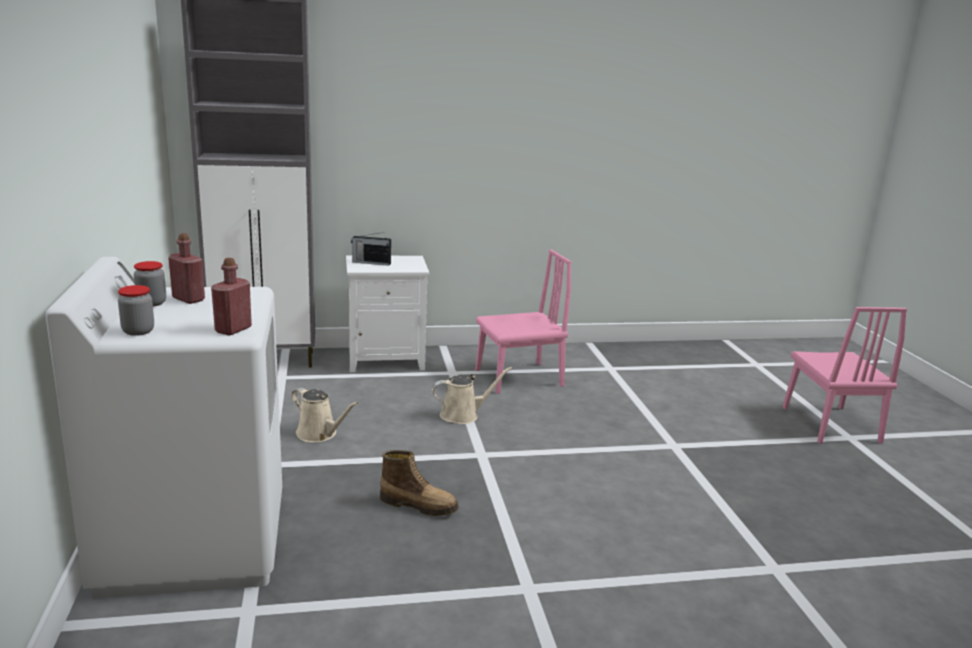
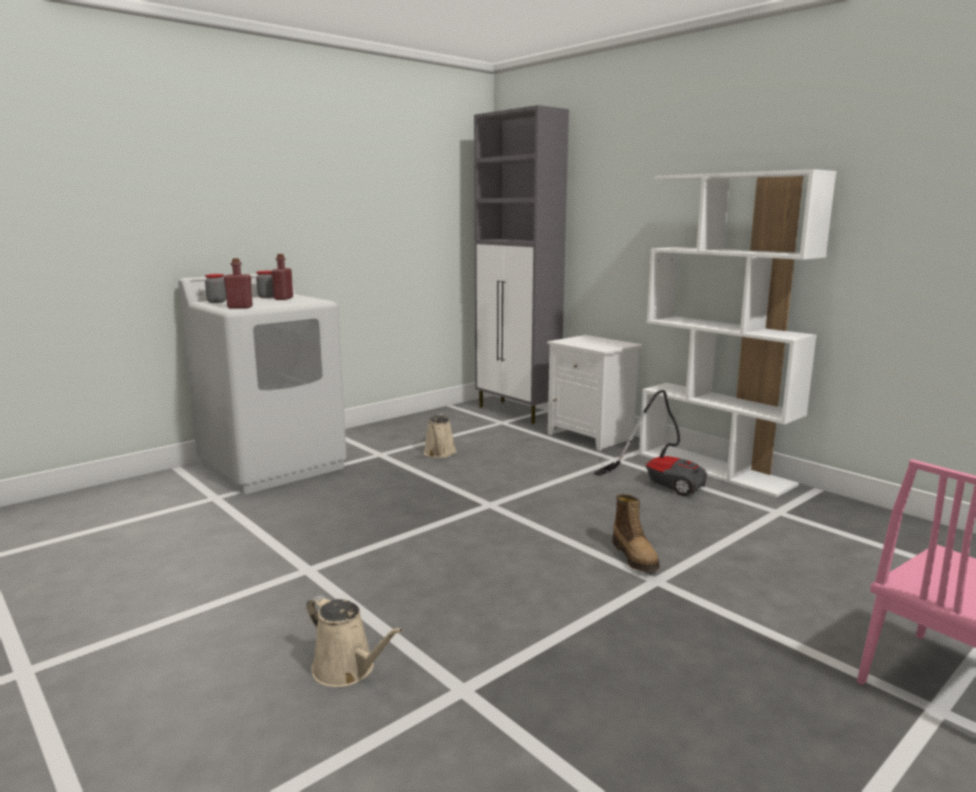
camera: 60 degrees right, 5 degrees down
(370, 262) = (584, 340): radio -> none
(419, 505) = (383, 505): boot -> boot (635, 557)
(463, 415) = (546, 482): beige watering can -> beige watering can (347, 670)
(518, 352) = (715, 469): none -> white bookcase
(518, 378) = (660, 482): pink chair -> vacuum cleaner

